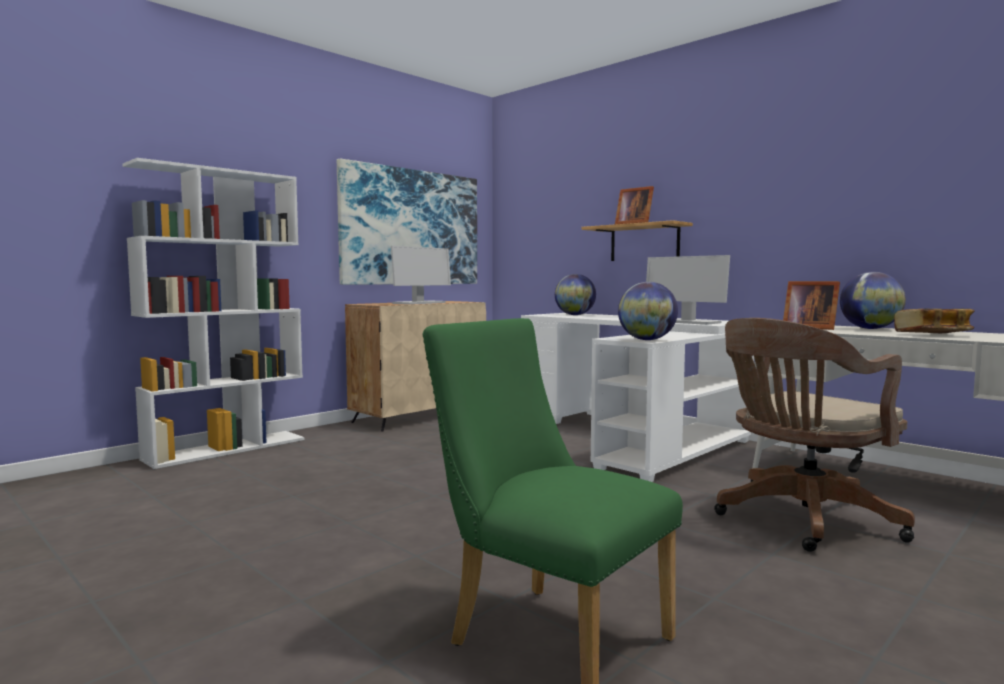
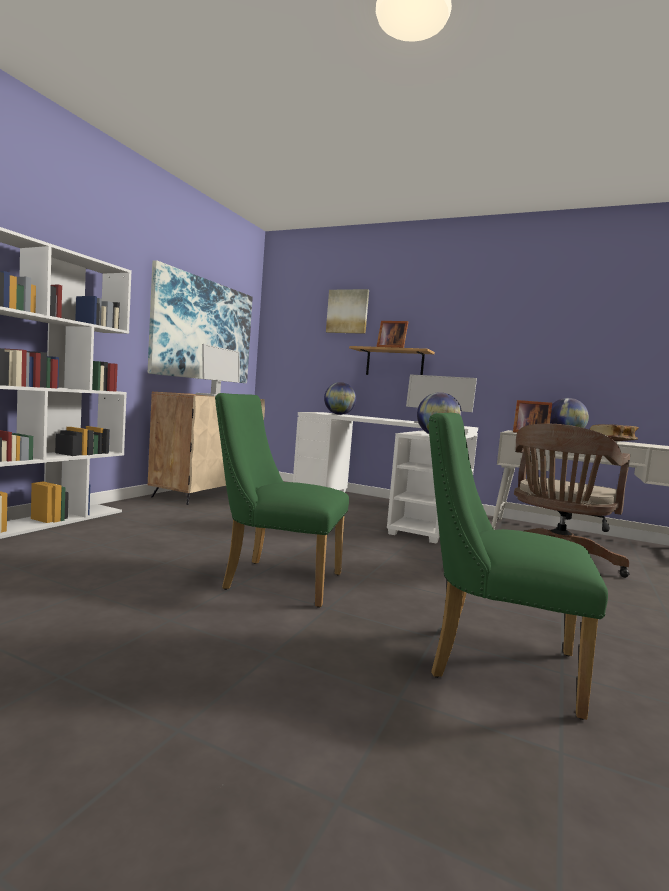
camera: 20 degrees left, 0 degrees up
(388, 521) = (274, 580): none -> green chair
(585, 182) = (347, 311): none -> picture

